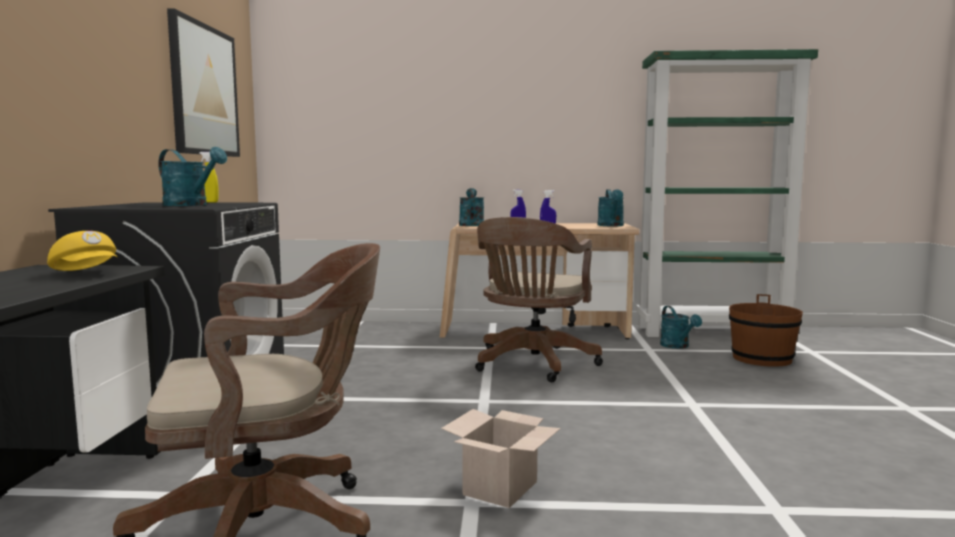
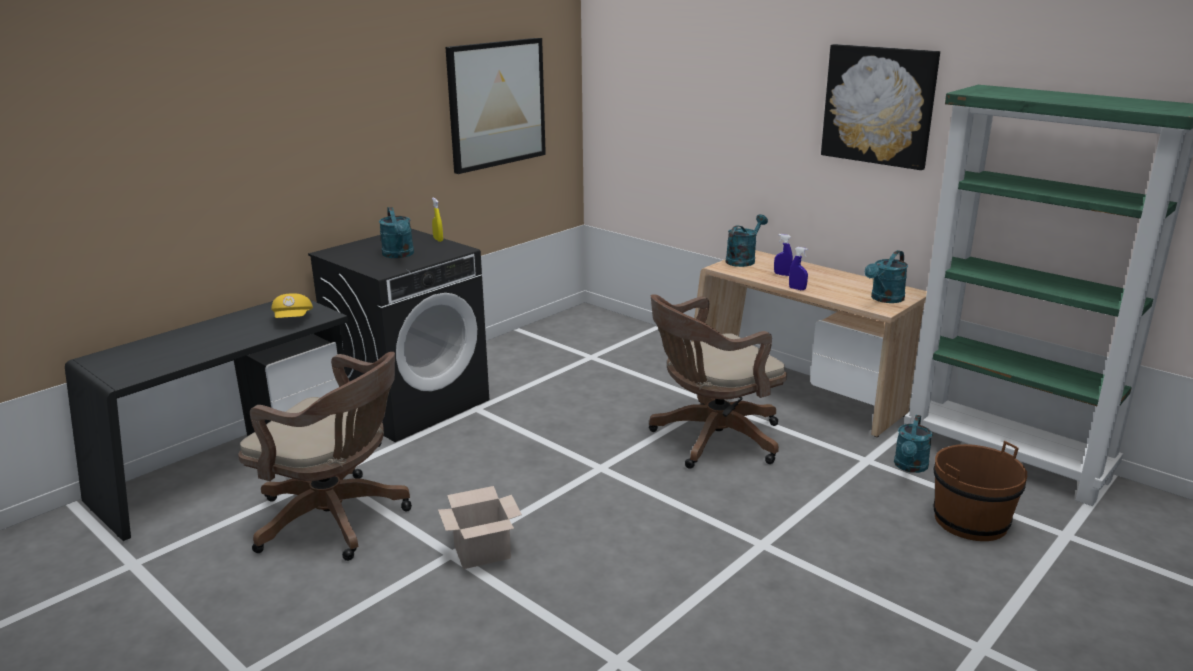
camera: 40 degrees right, 15 degrees up
(564, 86) = (879, 105): none -> picture

